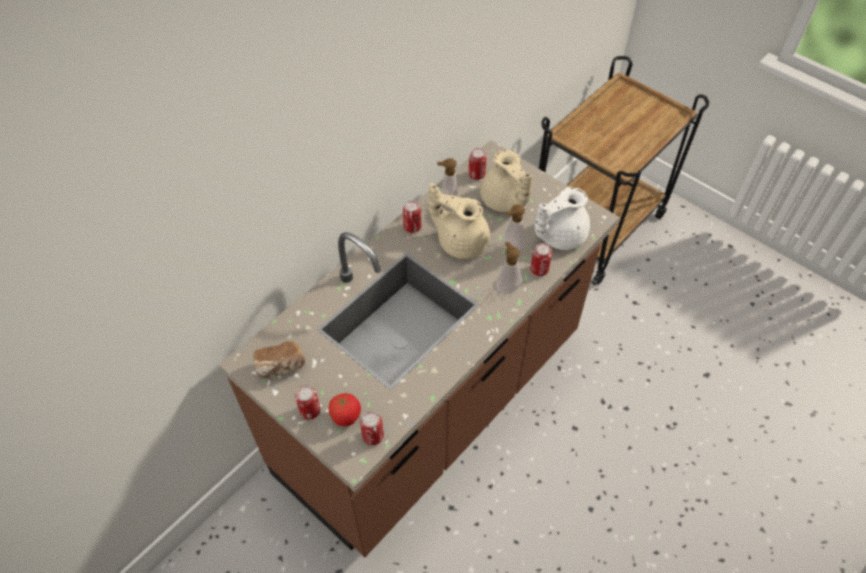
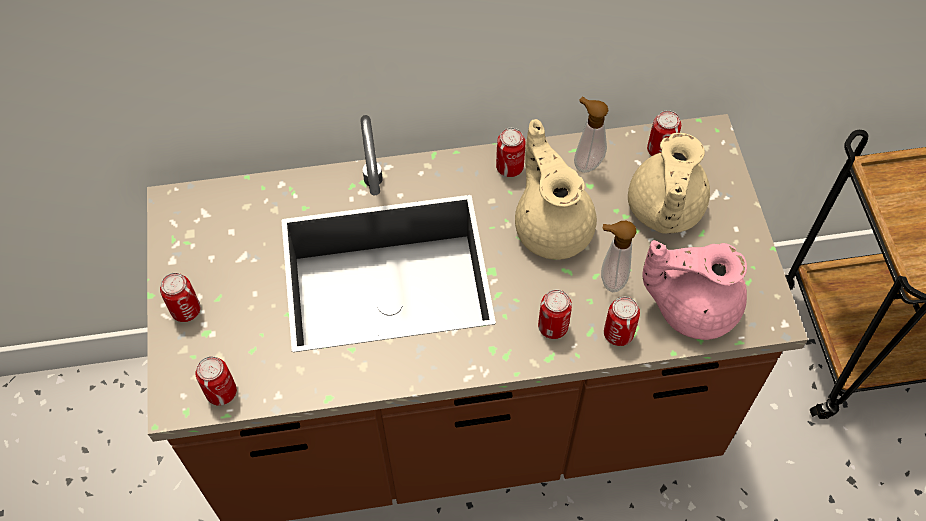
camera: 40 degrees right, 5 degrees up
(281, 367) = (204, 236): bread -> none
(346, 416) = (216, 346): tomato -> none
(507, 287) = (553, 327): soap dispenser -> can
(559, 235) = (692, 306): white teapot -> pink teapot

